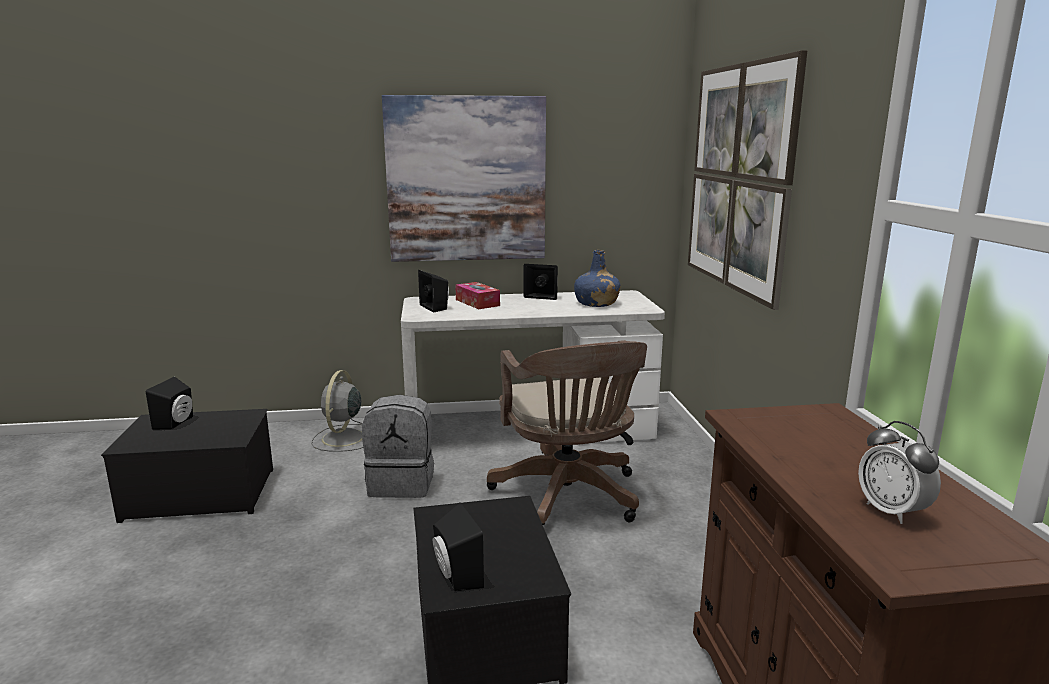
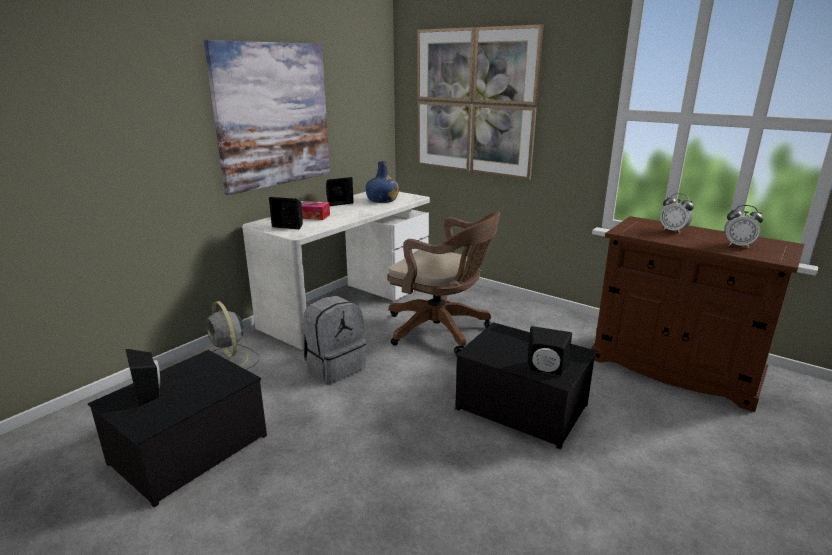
camera: 45 degrees left, 5 degrees up
(838, 446) = (673, 231): none -> alarm clock

